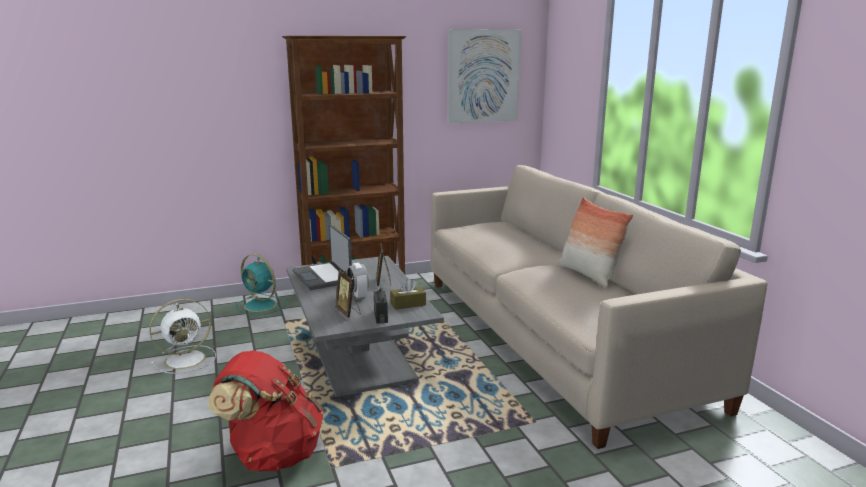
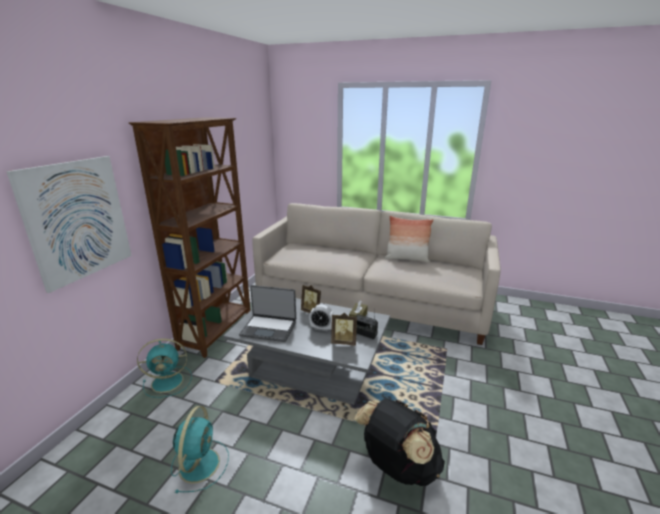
camera: 50 degrees left, 5 degrees up
(187, 359) = (200, 463): white fan -> turquoise fan
(272, 454) = (397, 466): red backpack -> black backpack
(483, 76) = (249, 144): picture -> picture (78, 220)

